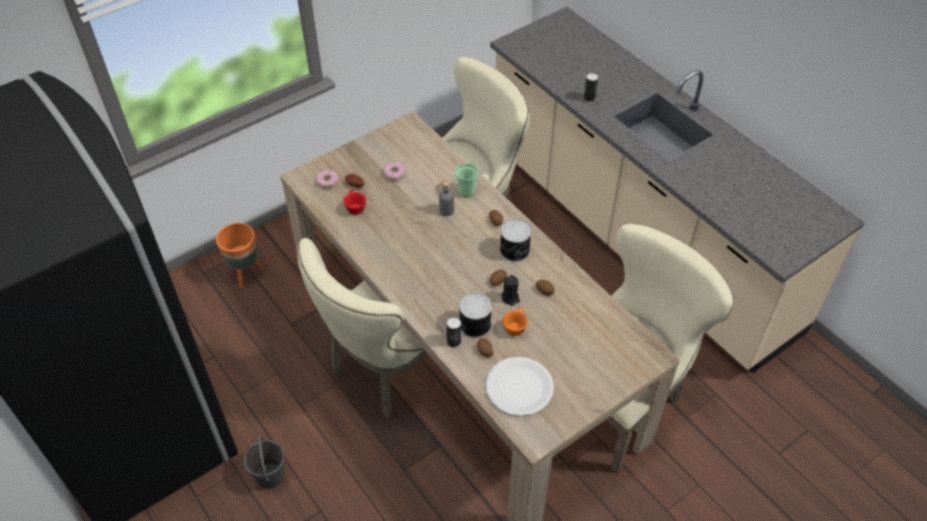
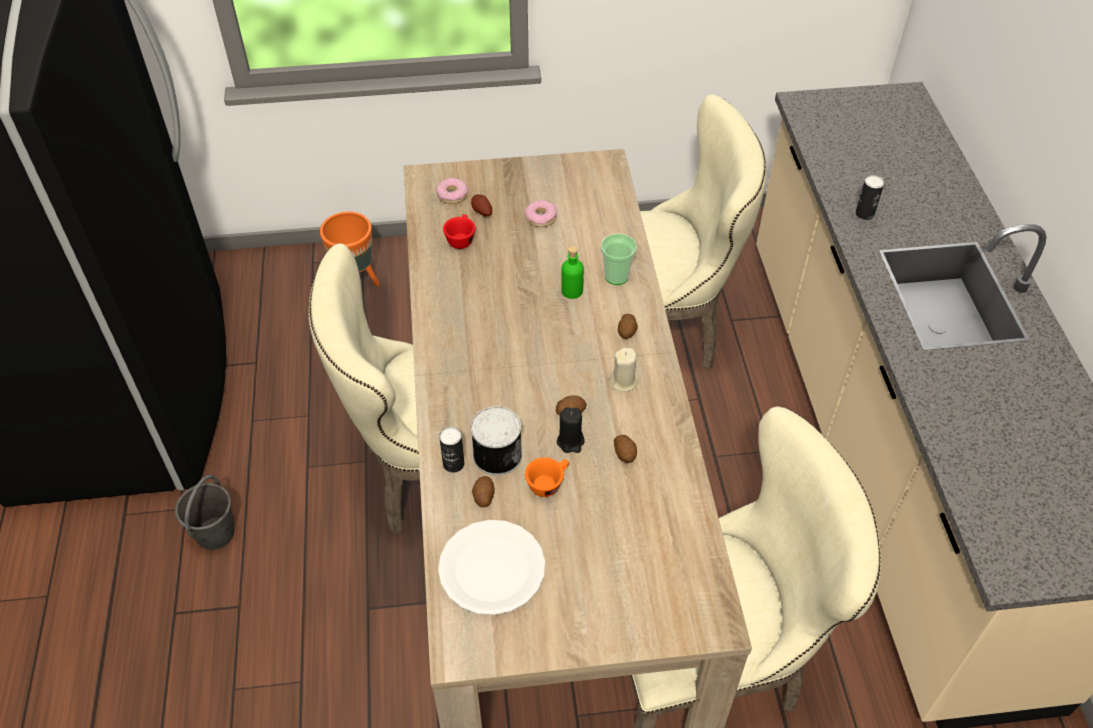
camera: 30 degrees right, 0 degrees up
(446, 211) = (572, 291): grey bottle -> green bottle
(515, 251) = (624, 381): can -> beige candle

